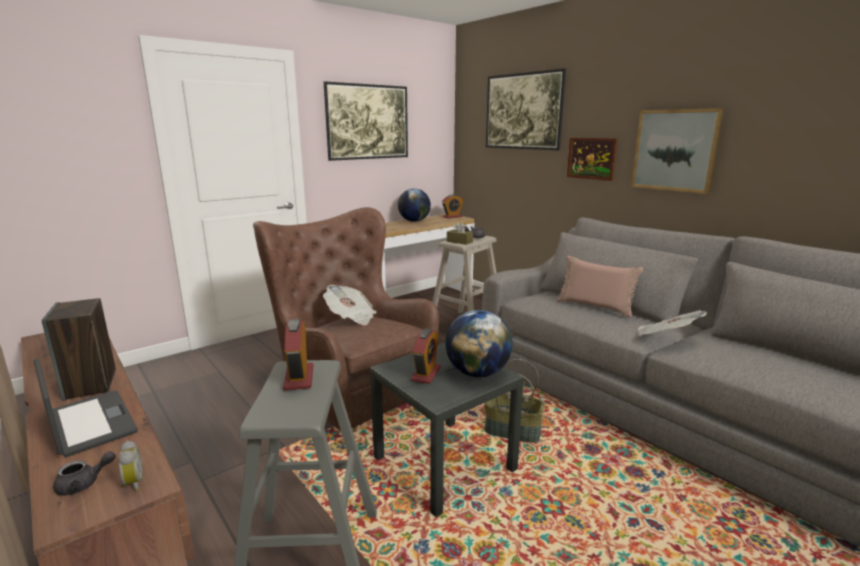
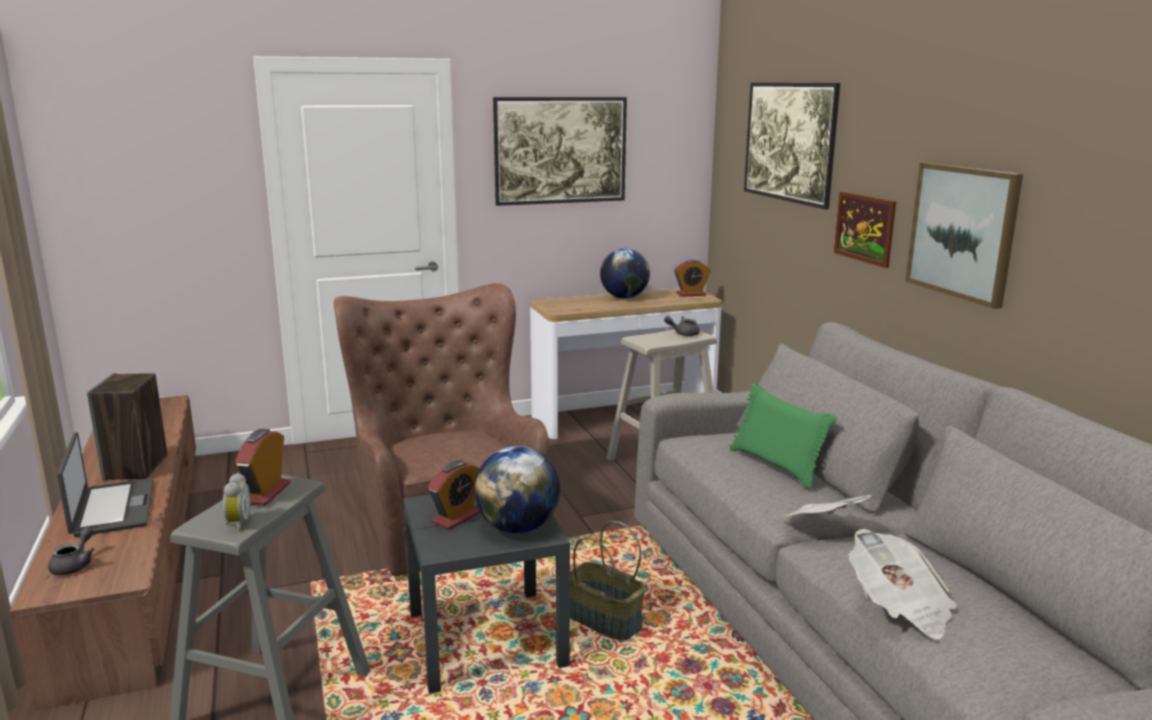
camera: 20 degrees right, 0 degrees up
(84, 484) = (75, 565): grey teapot -> grey teapot turned 75 degrees counterclockwise
(132, 484) = (112, 573): alarm clock -> alarm clock (237, 524)
(351, 317) = (446, 431): newspaper -> newspaper (899, 608)
(459, 242) = (651, 339): brown tissue box -> none
(595, 307) = (777, 466): beige pillow -> green pillow

